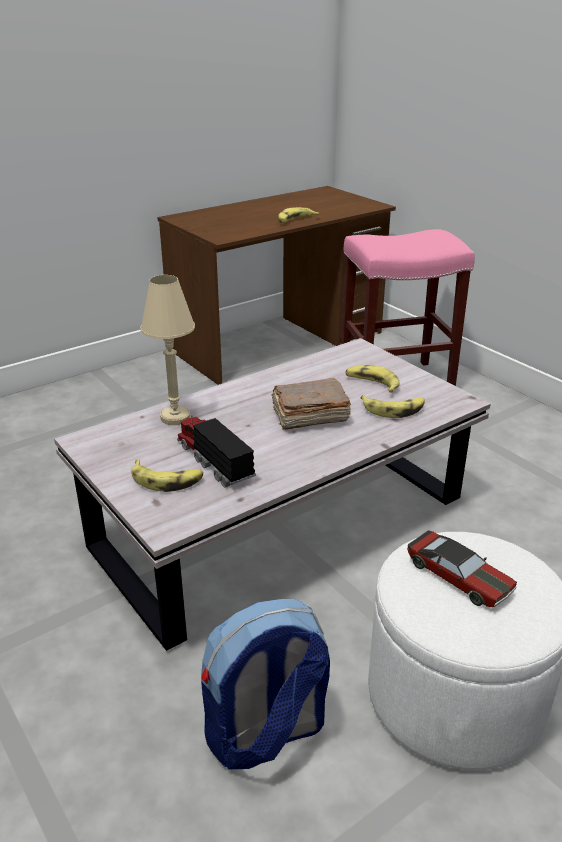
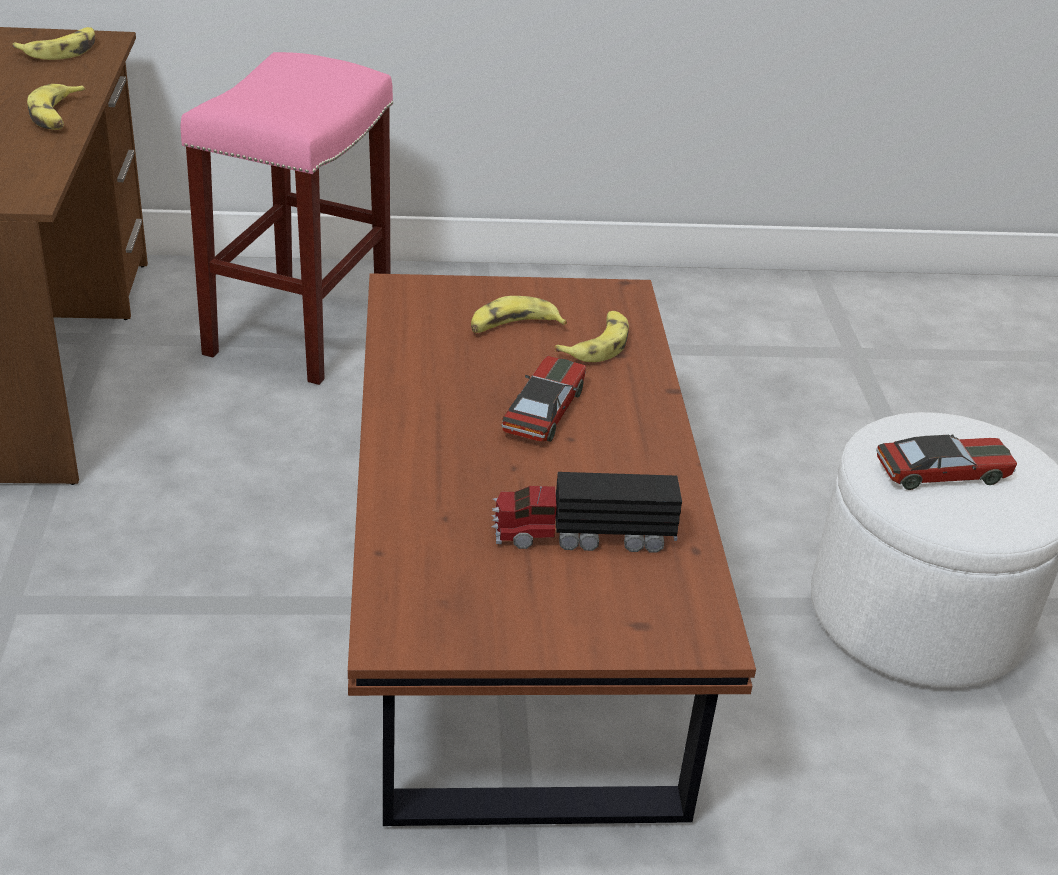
camera: 60 degrees left, 5 degrees up
(167, 480) = (594, 595): banana -> banana (61, 51)
(175, 417) = (419, 522): beige table lamp -> none
(265, 734) = (885, 791): backpack -> none
(279, 523) = (516, 597): white coffee table -> brown coffee table
(309, 416) = (544, 410): brown book -> toy car

